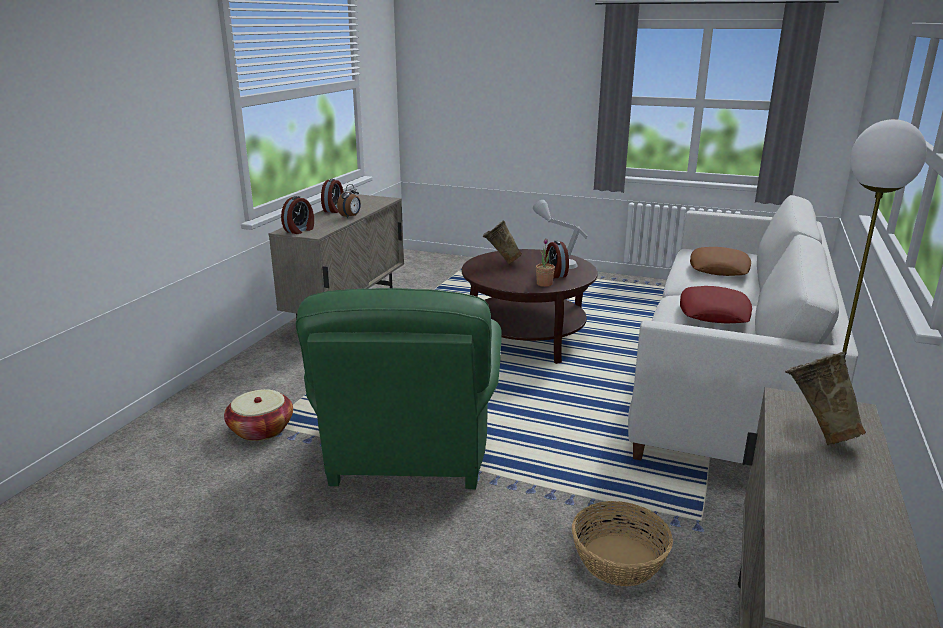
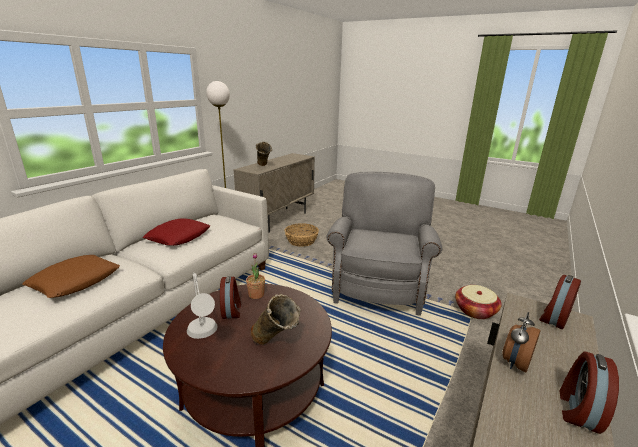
camera: 170 degrees left, 0 degrees up
(408, 453) = (378, 285): green armchair -> grey armchair

